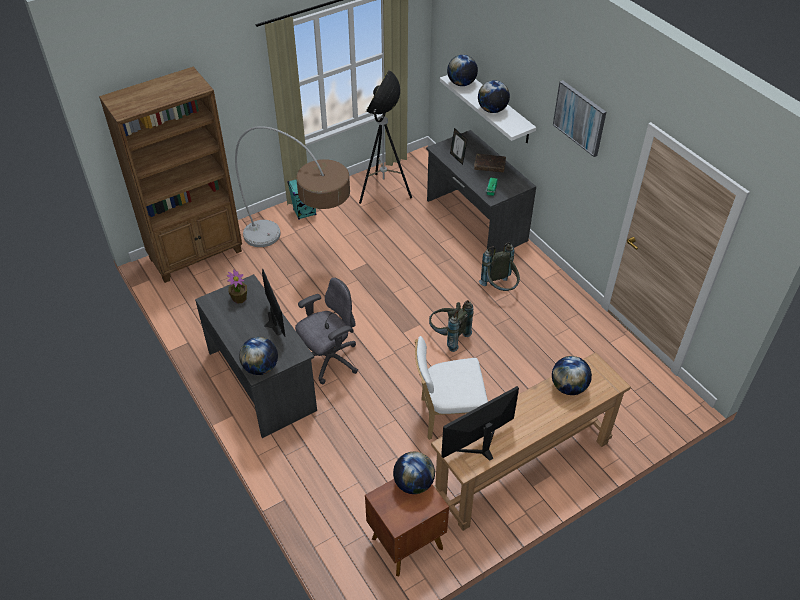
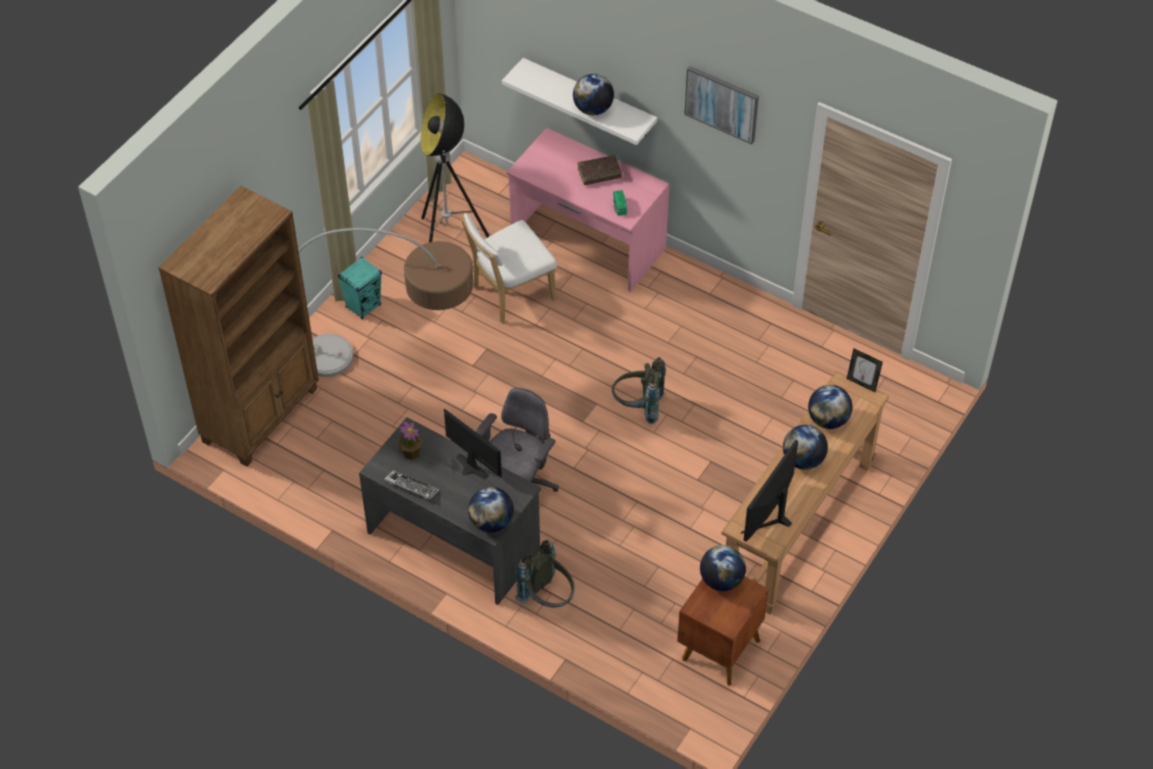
camera: 25 degrees left, 5 degrees up
(222, 322) = (411, 487): none -> keyboard
(448, 416) = (689, 500): white chair -> white chair (510, 294)
(457, 158) = (554, 175): picture frame -> picture frame (862, 383)
(461, 83) = (534, 81): globe -> globe (803, 460)
(475, 220) = (587, 242): grey desk -> pink desk
(500, 289) = (665, 324): grey backpack -> grey backpack (548, 599)

